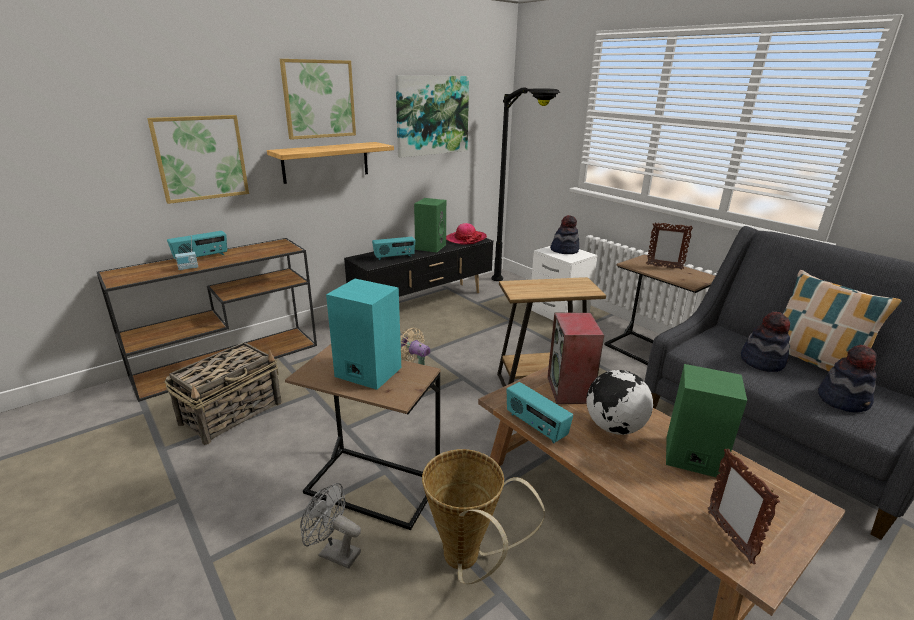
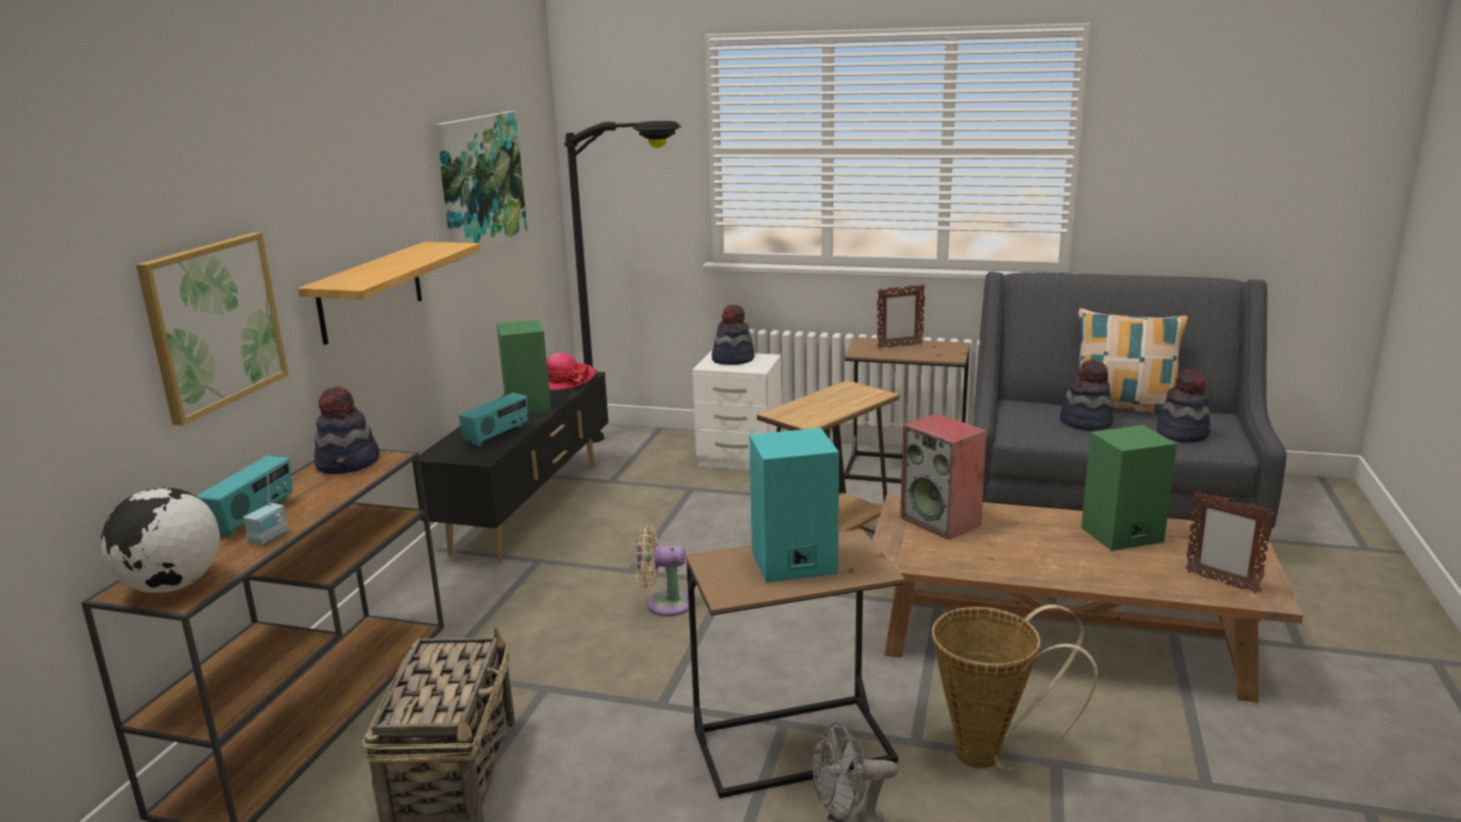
camera: 35 degrees left, 5 degrees down
(273, 246) = (349, 463): none -> hat
(319, 99) = (352, 182): picture -> none
(535, 426) = (960, 569): radio -> none
(614, 427) = (1029, 539): globe -> globe (172, 586)

